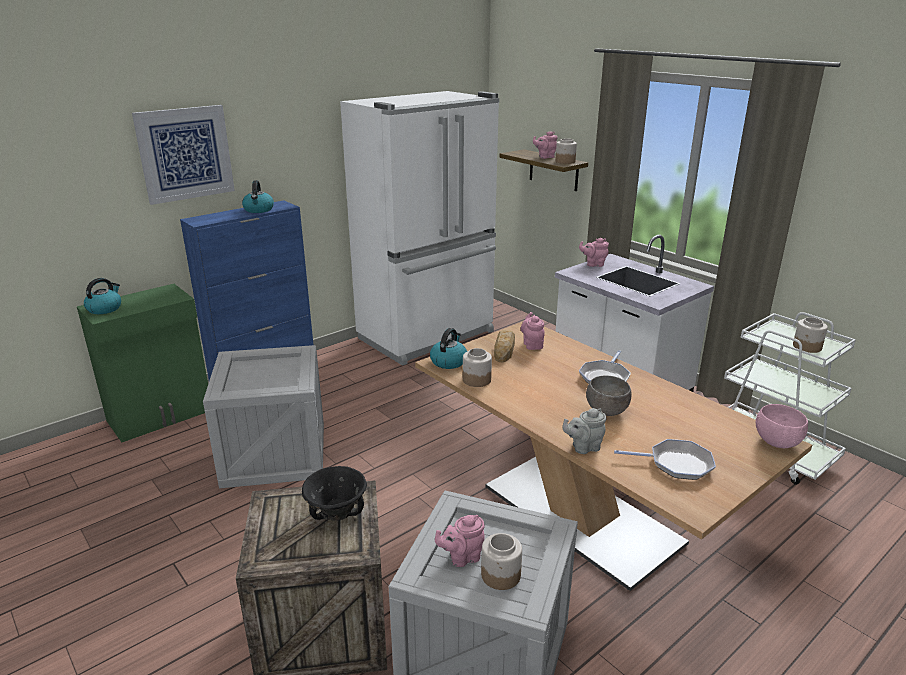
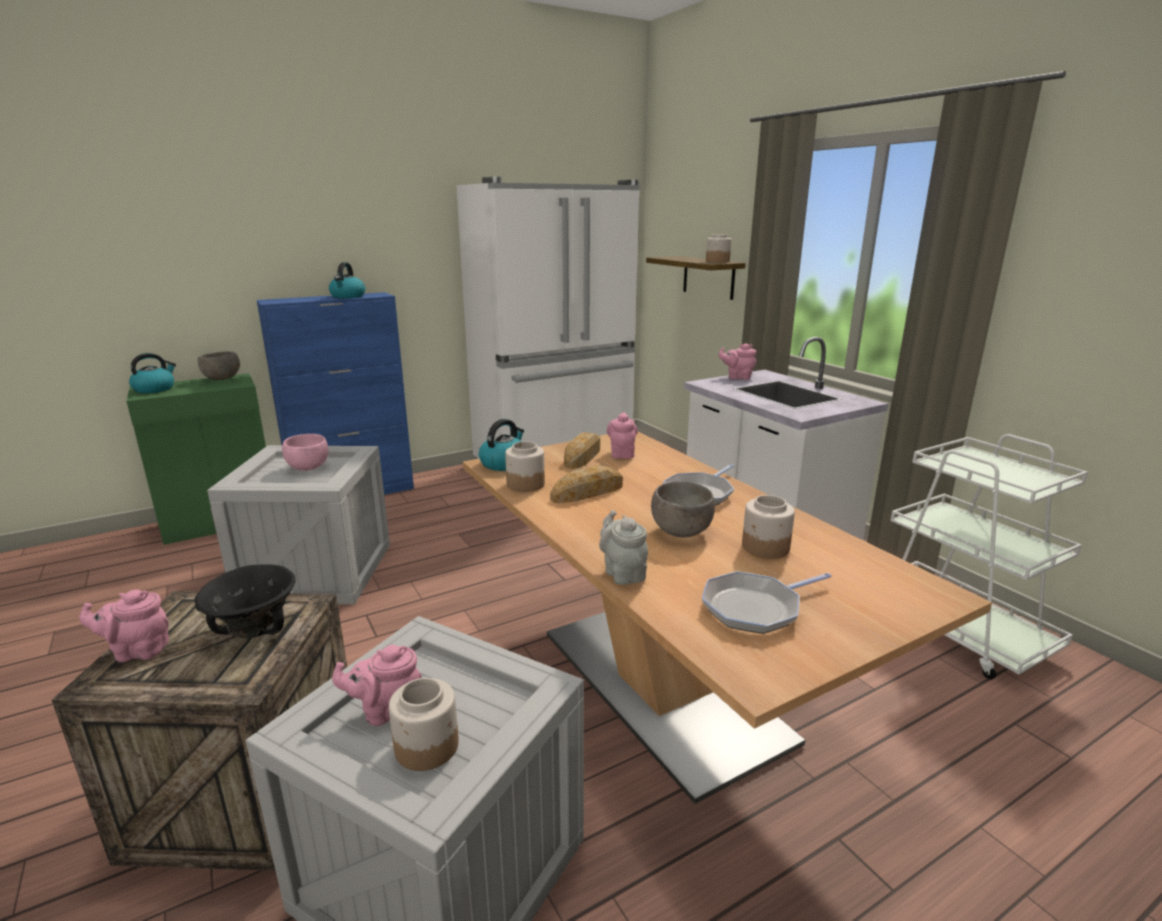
camera: 10 degrees right, 5 degrees down
(156, 292) = (222, 379): none -> grey bowl
(185, 153) = (266, 226): picture -> none
(525, 383) = (587, 492): none -> bread
(545, 157) = (696, 259): pink teapot -> pink teapot (138, 651)
(583, 447) = (623, 573): grey teapot -> grey teapot turned 75 degrees clockwise
(676, 463) = (755, 608): frying pan -> frying pan turned 135 degrees clockwise
(777, 443) = (931, 594): pink bowl -> pink bowl (307, 468)
(807, 347) = (1010, 478): jar -> jar (765, 547)

